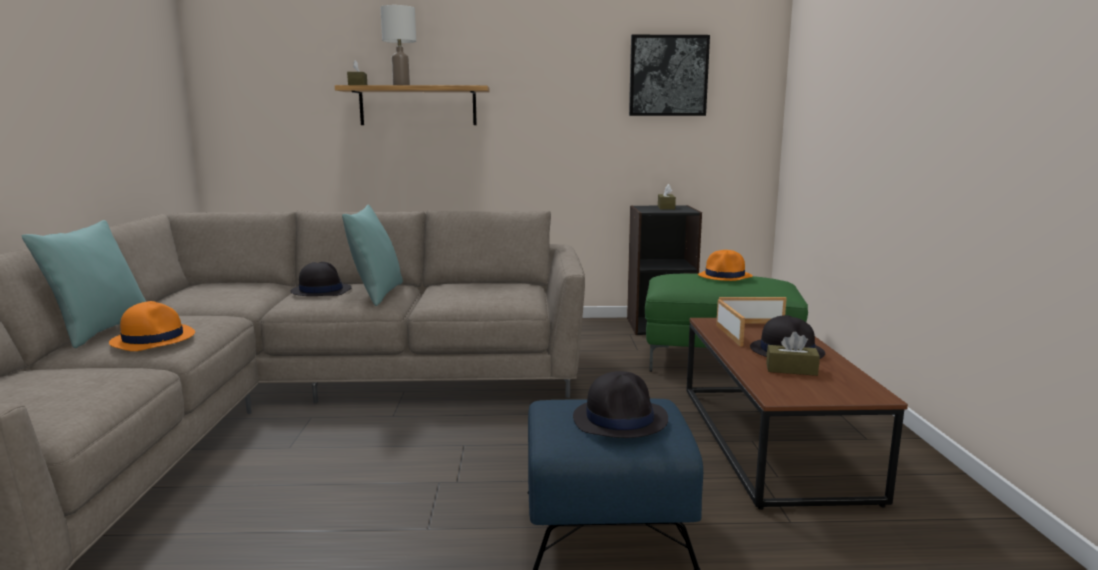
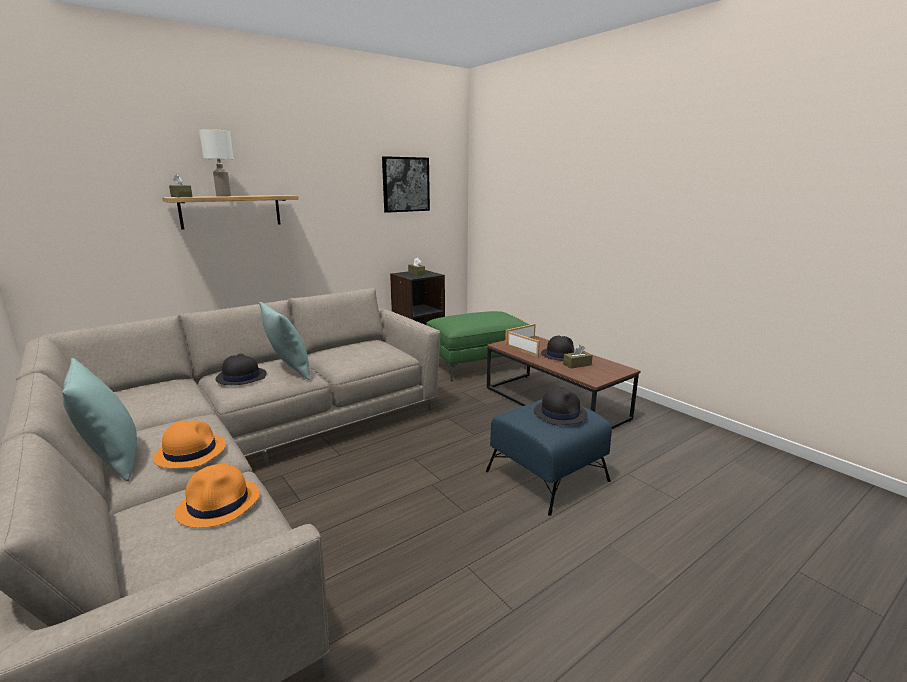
camera: 35 degrees left, 5 degrees up
(725, 276) = (478, 314): orange hat -> orange hat (219, 503)

